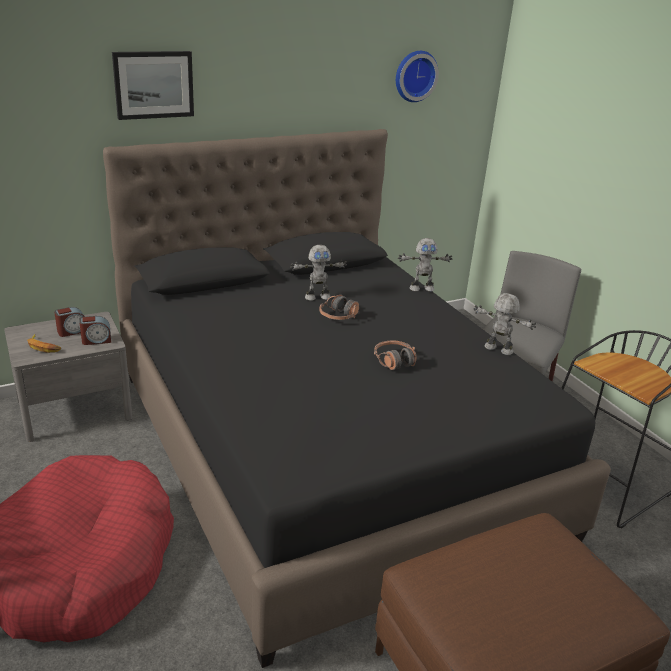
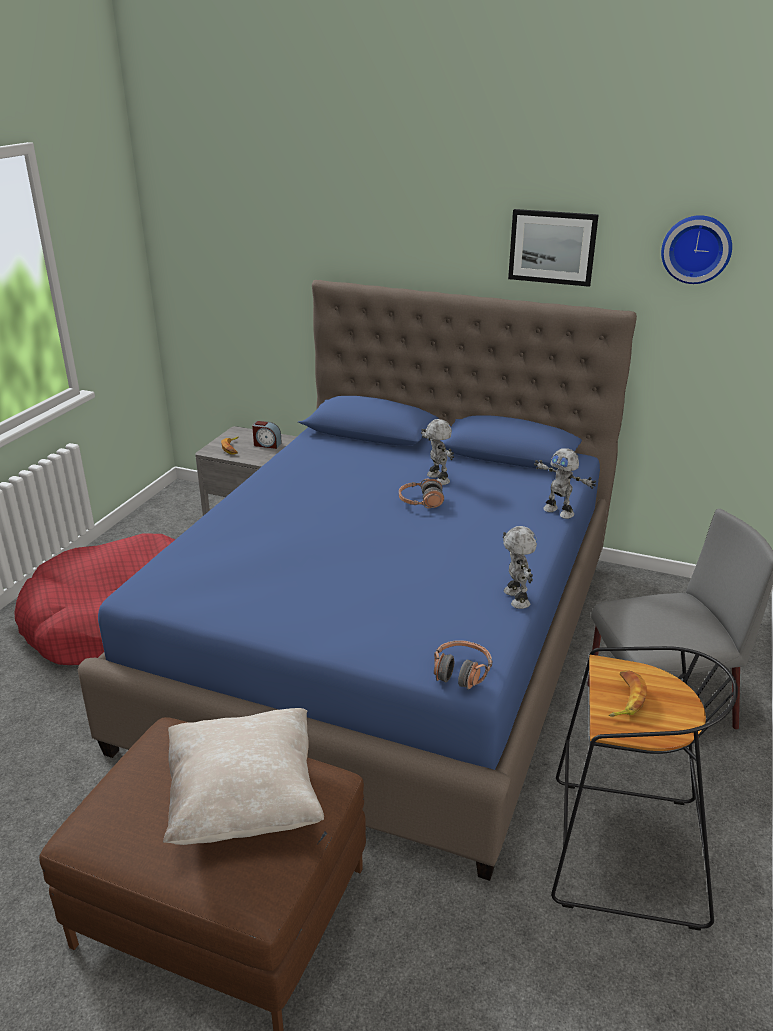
camera: 50 degrees right, 0 degrees up
(96, 340) = (270, 457): alarm clock -> none
(153, 84) = (370, 225): picture -> picture (552, 247)
(317, 297) = (437, 479): toy robot -> toy robot turned 150 degrees counterclockwise
(327, 449) = (387, 645): black bed -> blue bed
(394, 361) = (391, 558): headphones -> headphones (461, 672)
(540, 572) = (245, 802): none -> beige pillow
(624, 374) = (625, 698): none -> banana

